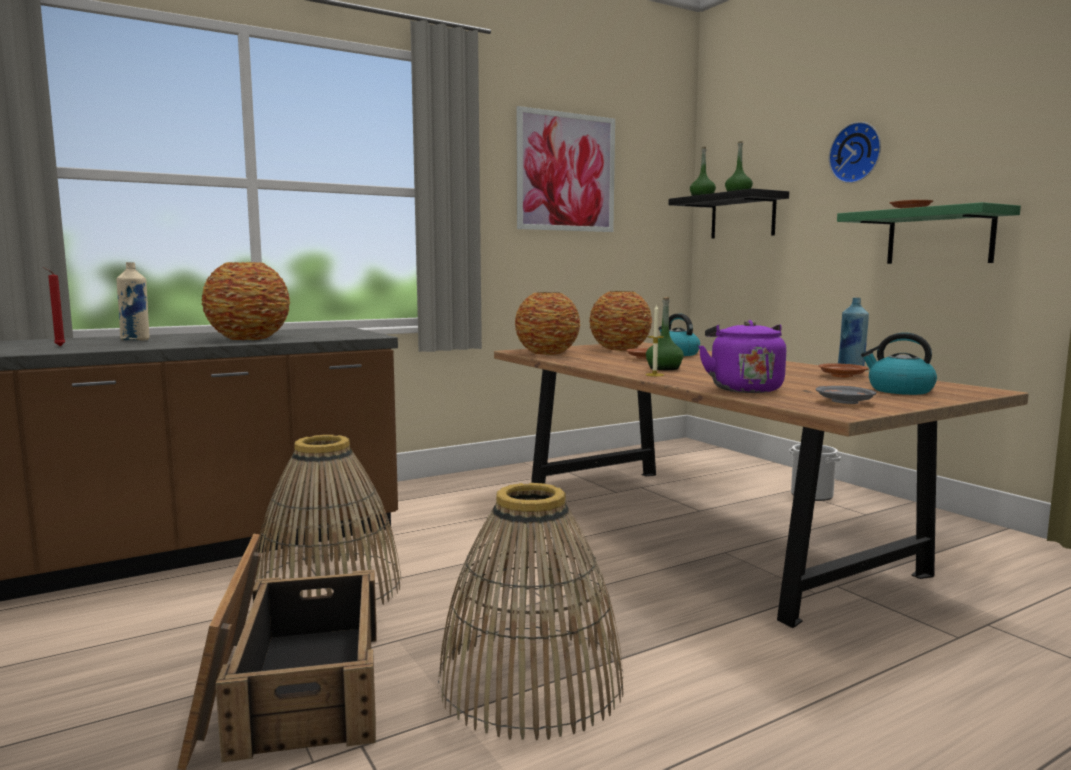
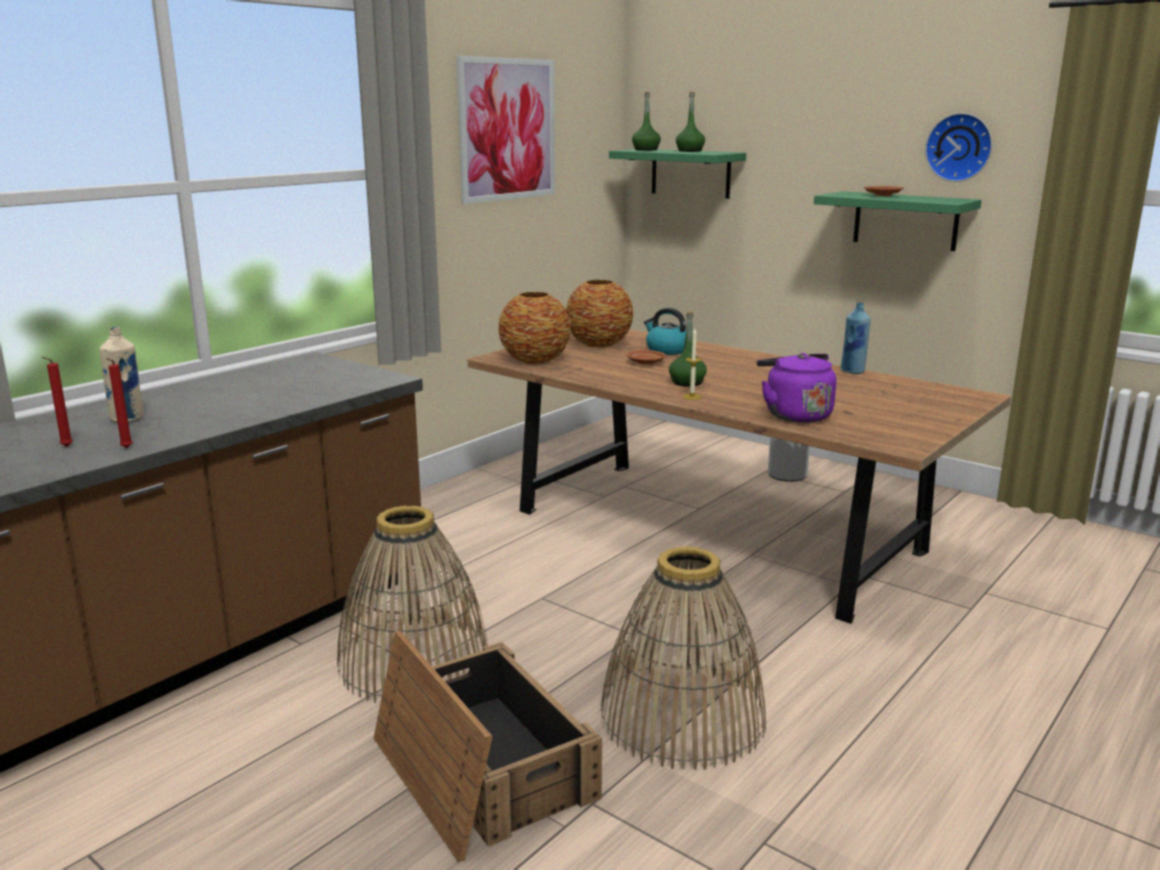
camera: 20 degrees left, 10 degrees up
(92, 348) = (125, 448): none -> red candle
(249, 339) = (263, 401): vase -> none
(742, 216) = (690, 173): black shelf -> green shelf
(841, 376) = (853, 382): brown plate -> none
(844, 402) = (894, 429): grey plate -> none
(857, 153) = (822, 123): wall clock -> wall clock (960, 147)
(899, 390) = (918, 403): kettle -> none

